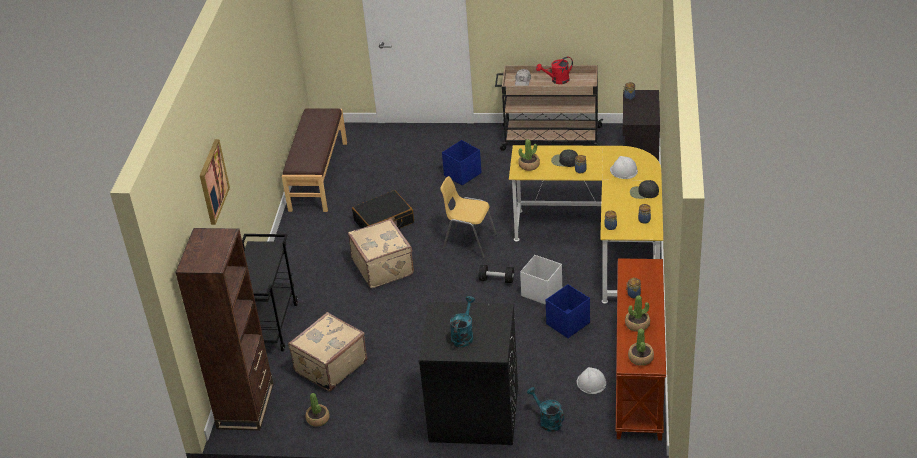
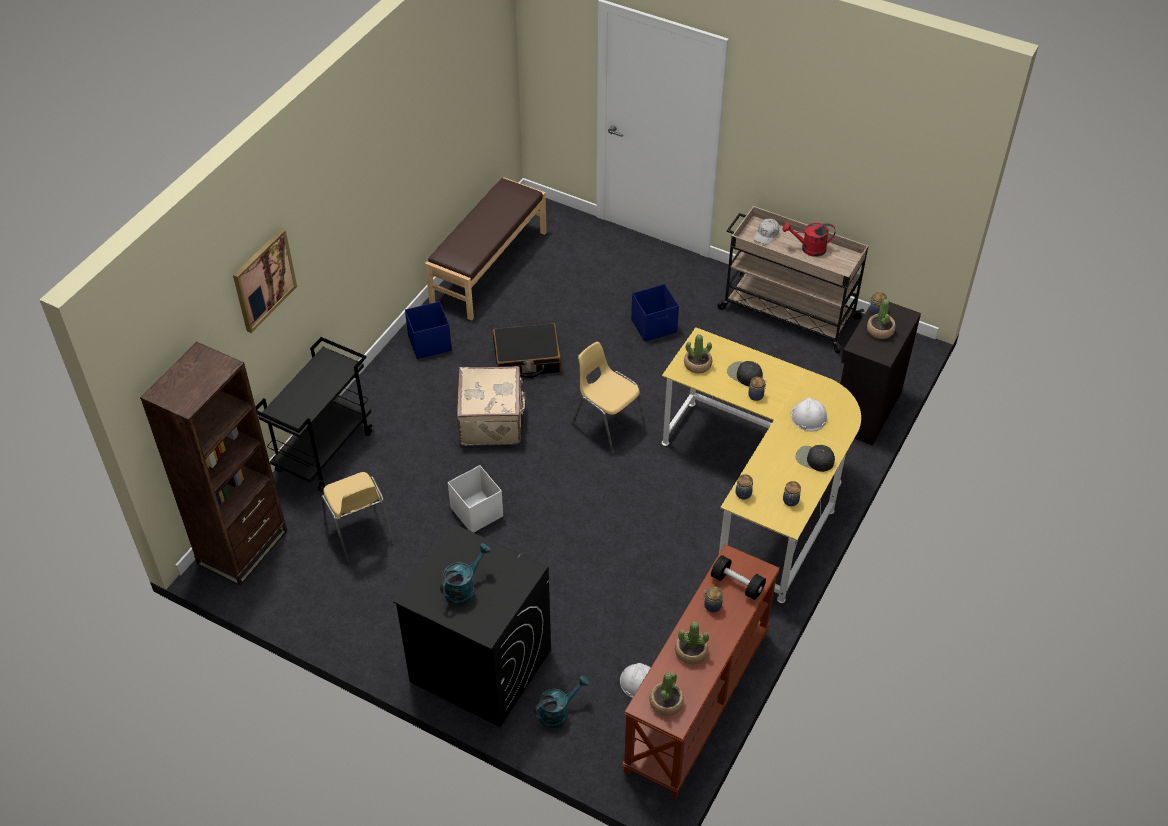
camera: 20 degrees right, 10 degrees up
(318, 419) = (308, 597): potted plant -> potted plant (880, 330)
(329, 366) = (359, 532): beige suitcase -> yellow chair
(496, 280) = (610, 490): black dumbbell -> black dumbbell (737, 584)
(541, 292) = (652, 529): white storage box -> white storage box (476, 511)
(547, 421) = (558, 712): turquoise watering can -> turquoise watering can turned 75 degrees clockwise
(567, 324) = (657, 586): blue storage box -> blue storage box (429, 343)

